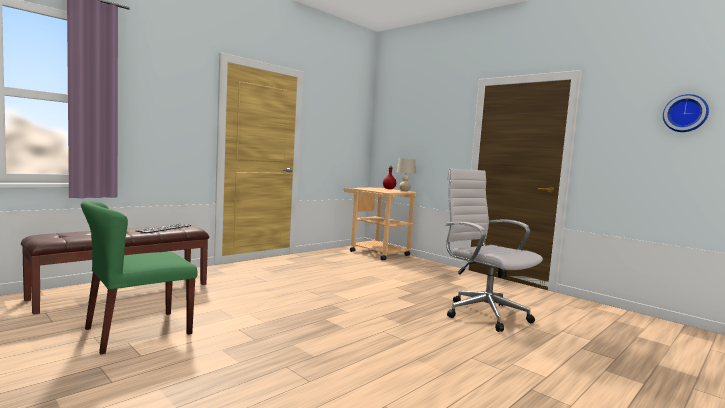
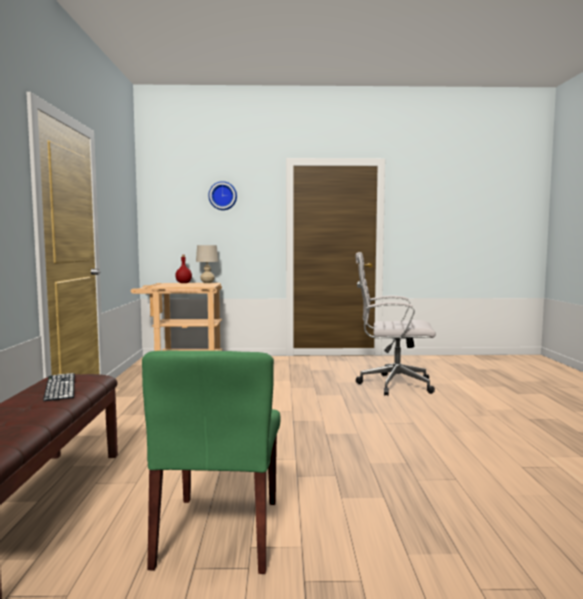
camera: 45 degrees left, 0 degrees up
(685, 113) = (462, 198): wall clock -> wall clock (223, 196)

